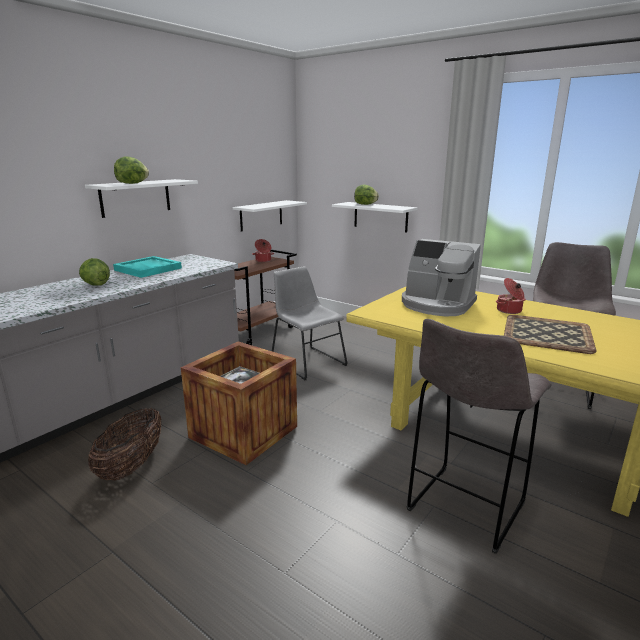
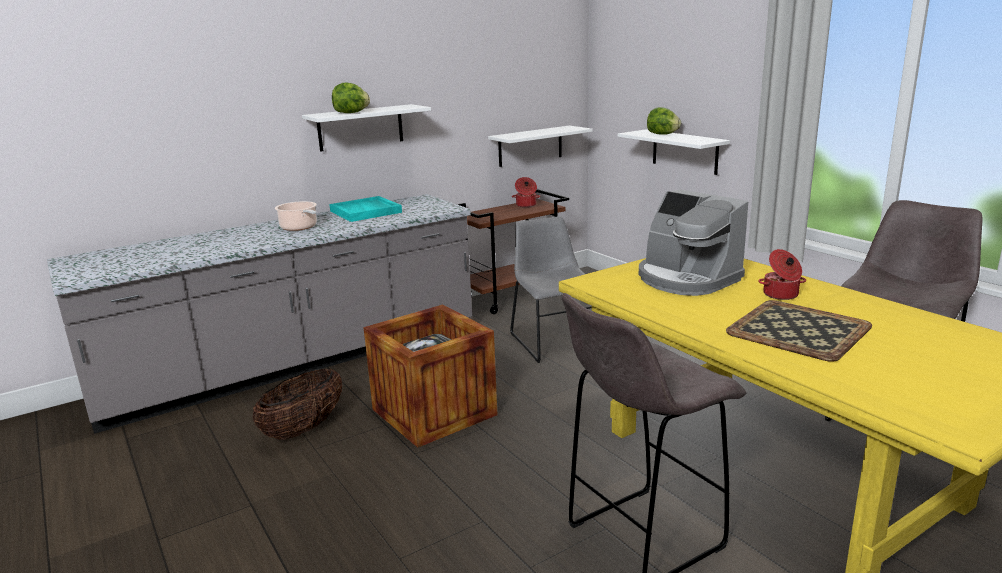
camera: 20 degrees right, 0 degrees up
(95, 285) = (299, 227): lettuce -> cooking pot

